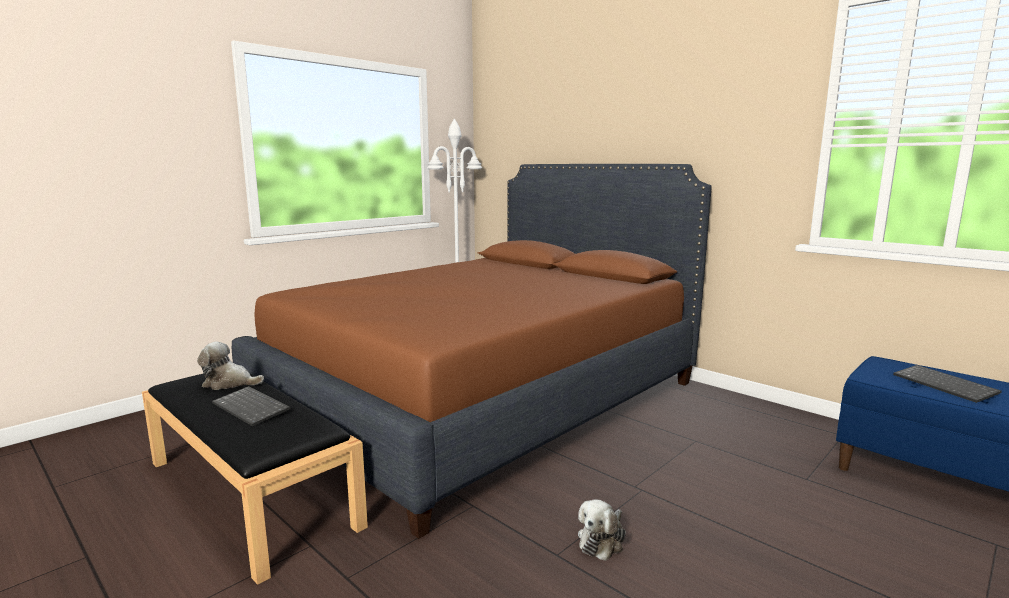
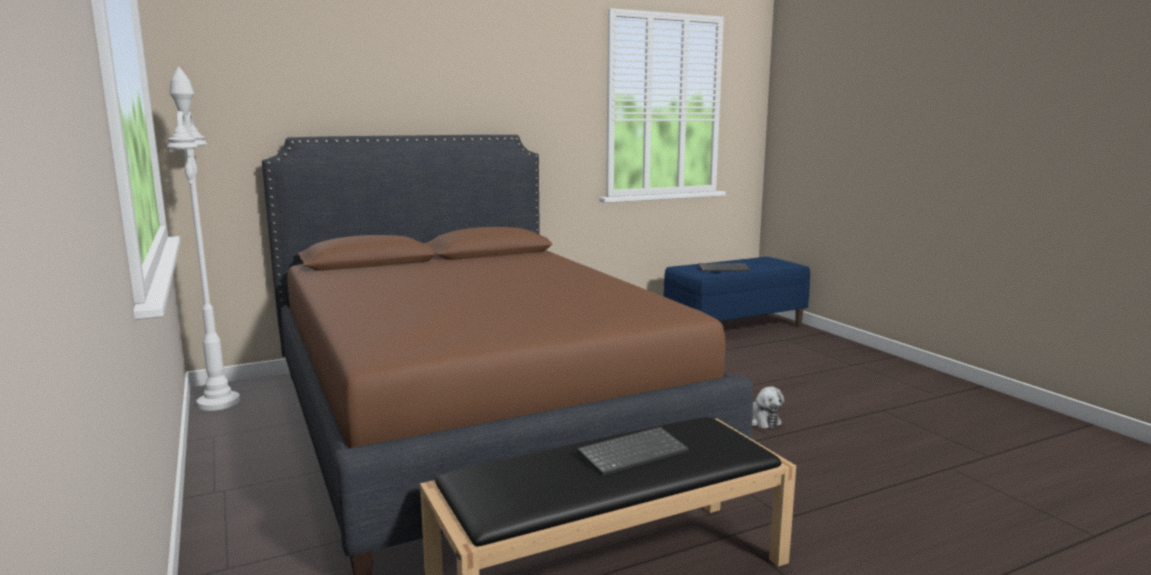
camera: 70 degrees left, 0 degrees up
(229, 383) = (531, 469): plush toy -> none

